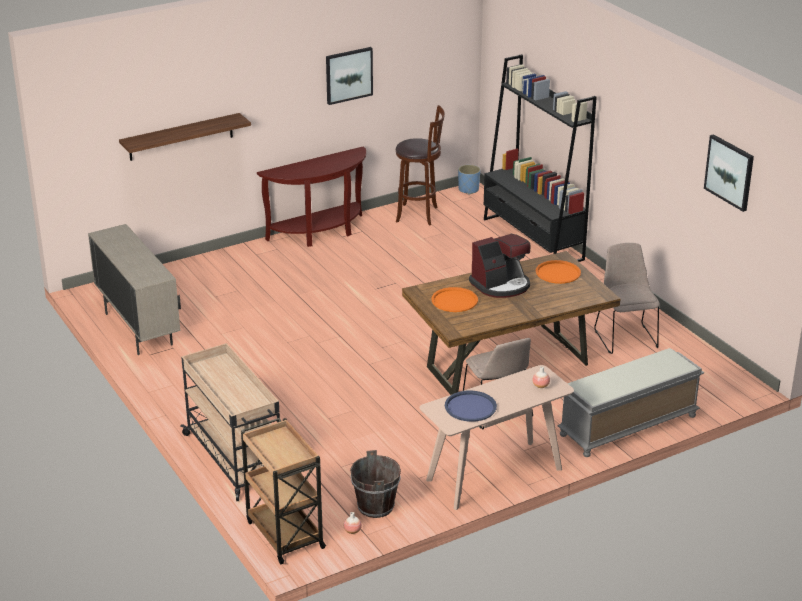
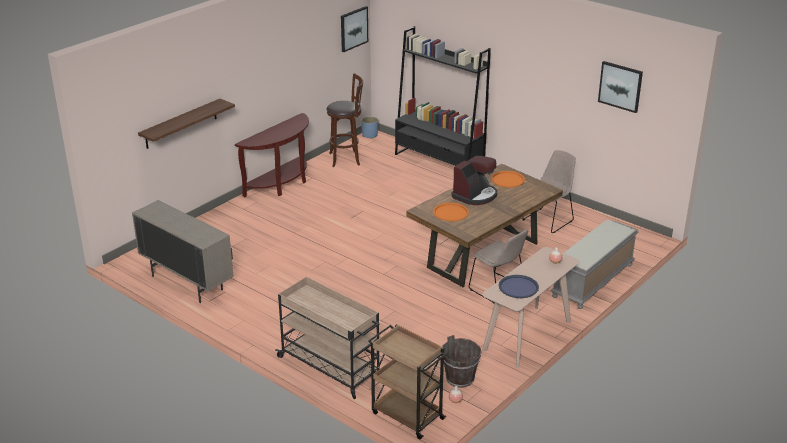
camera: 20 degrees left, 0 degrees up
(348, 75) = (289, 58): picture -> picture (353, 28)
(625, 337) = (548, 220): beige chair -> beige chair turned 75 degrees clockwise

